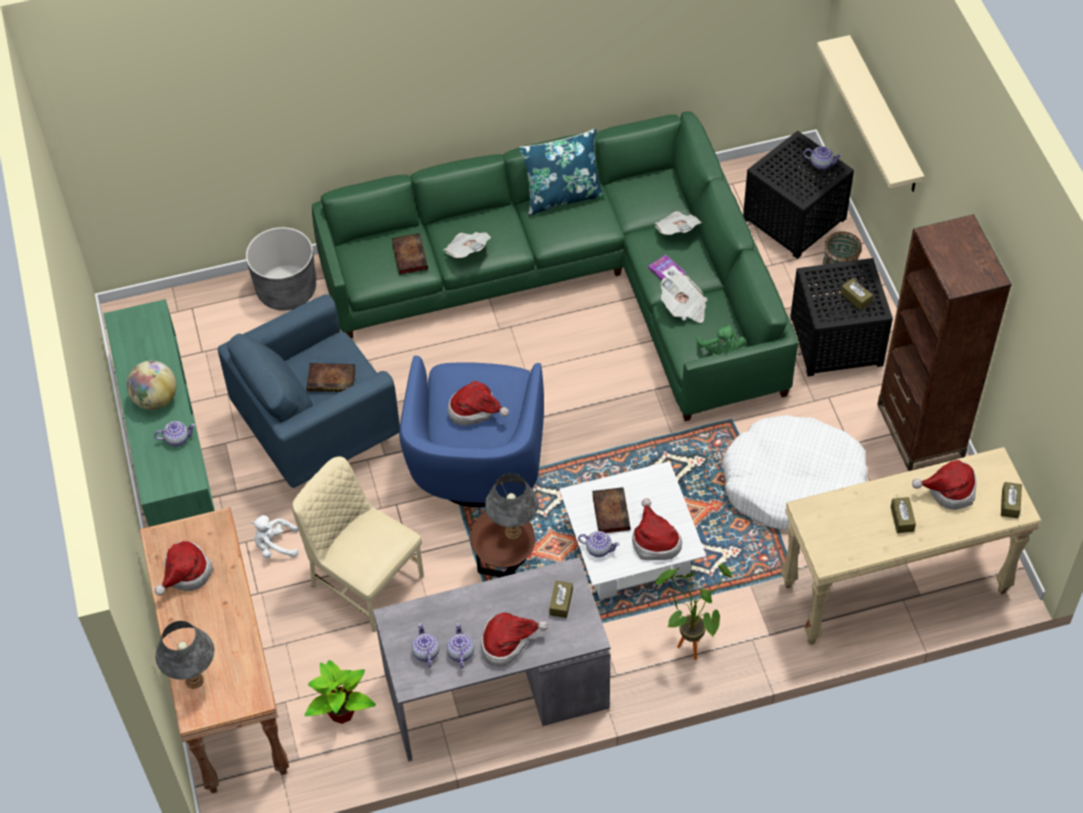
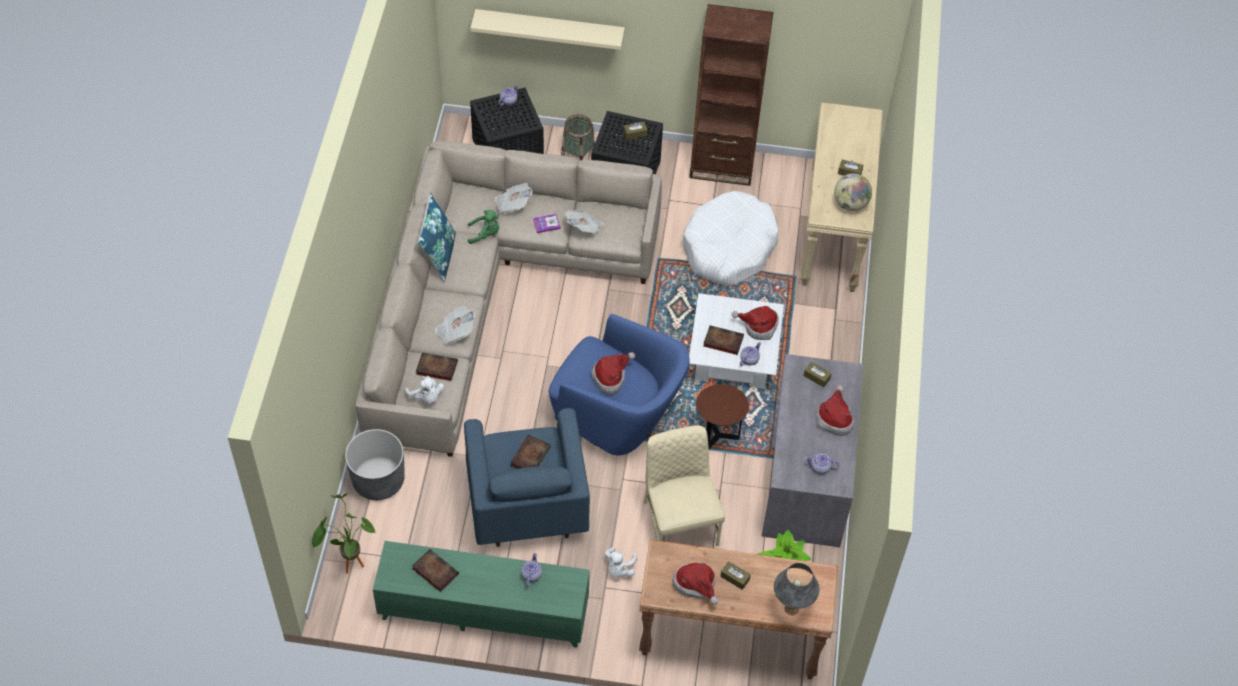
camera: 70 degrees left, 0 degrees up
(146, 354) = (434, 571): none -> book
(155, 399) = (483, 578): globe -> globe (850, 204)
(365, 581) = (679, 522): beige chair -> beige chair turned 105 degrees clockwise
(367, 263) = (426, 397): none -> white plush toy
(460, 652) = (829, 448): teapot -> none
(513, 532) = (722, 396): grey table lamp -> none
(580, 281) = (487, 293): green sofa -> beige sofa
(689, 643) = (822, 353): potted plant -> potted plant (348, 564)
(721, 352) = (634, 223): green plush toy -> green plush toy (485, 234)
(949, 490) = (840, 141): hat -> none
(1010, 503) = (864, 118): brown tissue box -> brown tissue box (735, 578)

